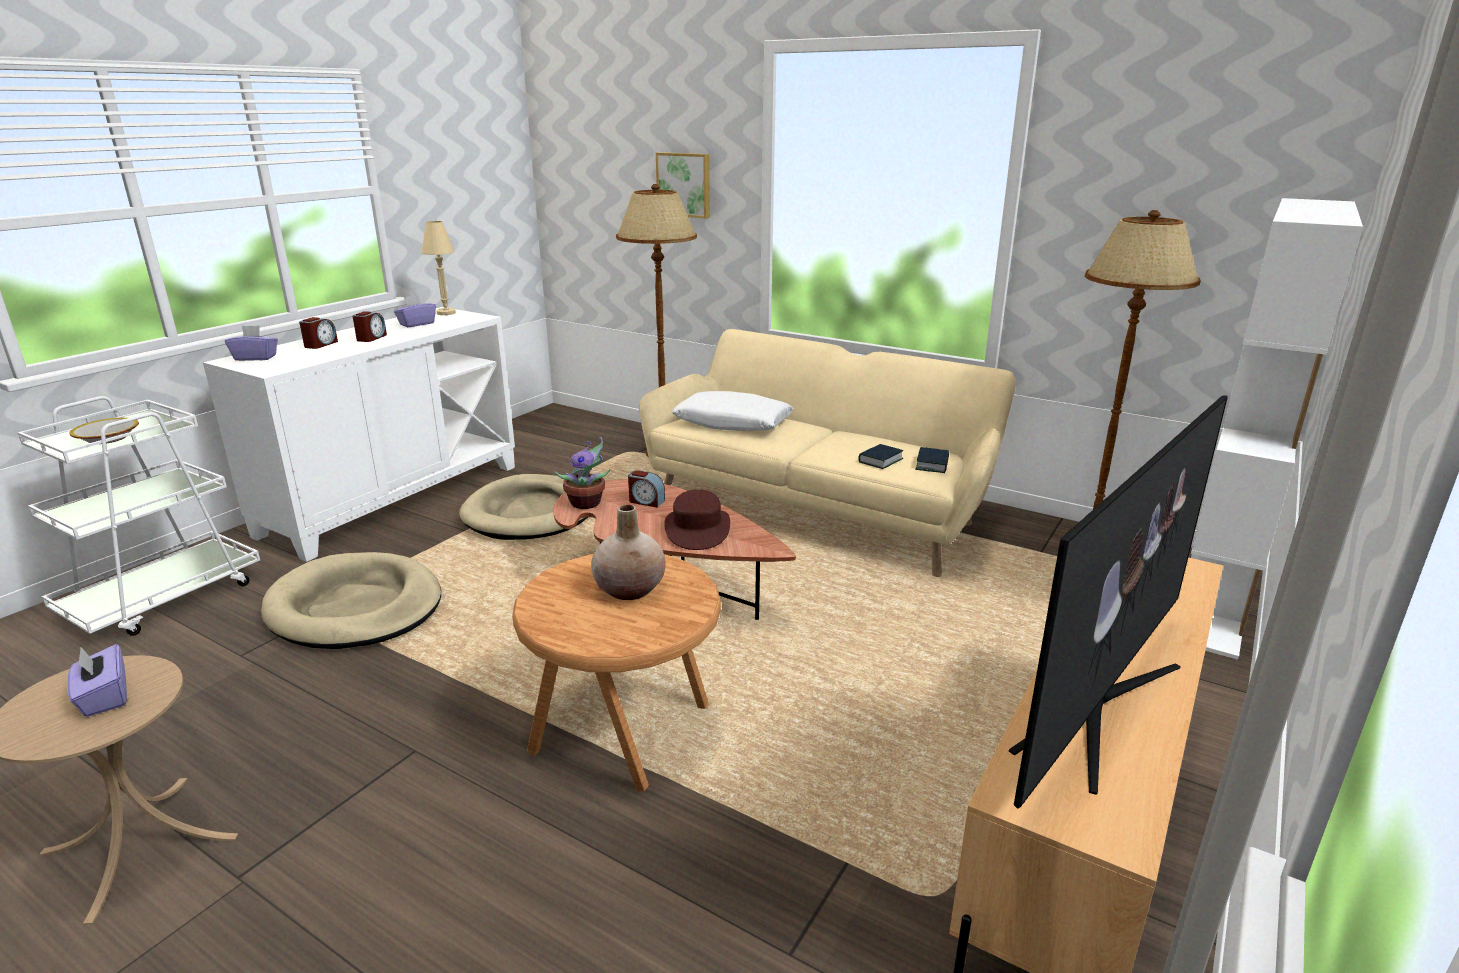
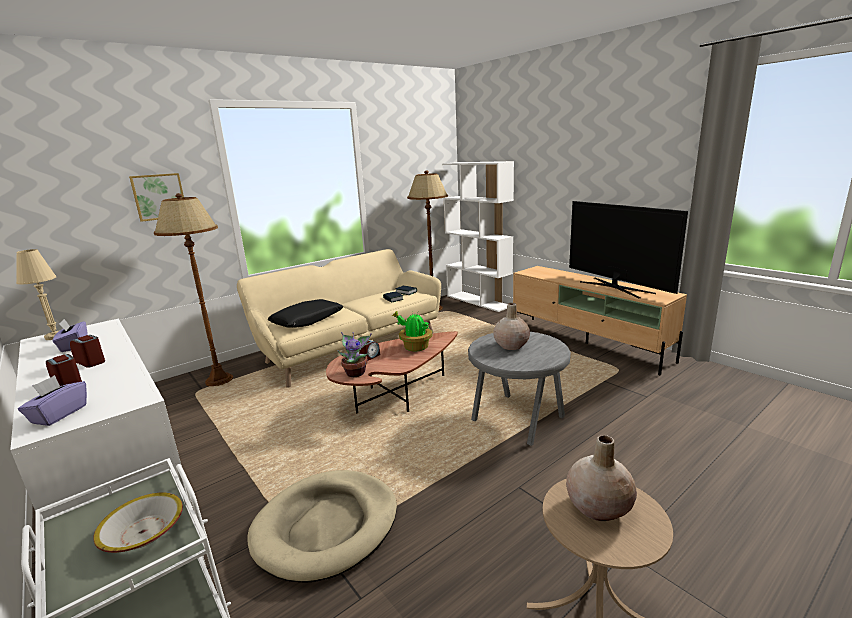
camera: 70 degrees left, 5 degrees down
(104, 698) = (599, 507): purple tissue box -> beige vase
(532, 513) = (250, 437): beige dog bed -> none
(625, 728) = (516, 418): brown side table -> grey side table
(697, 529) = (415, 347): brown hat -> potted plant
(732, 423) = (307, 320): white pillow -> black pillow

